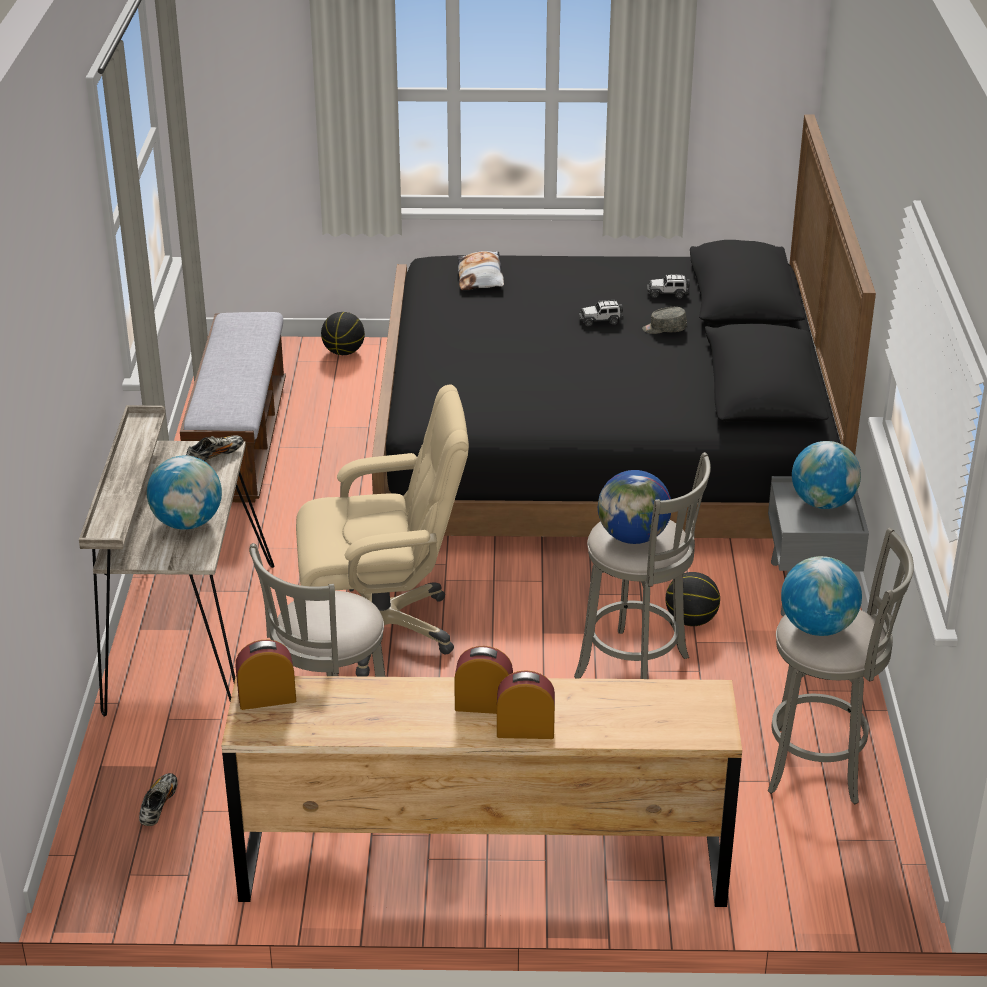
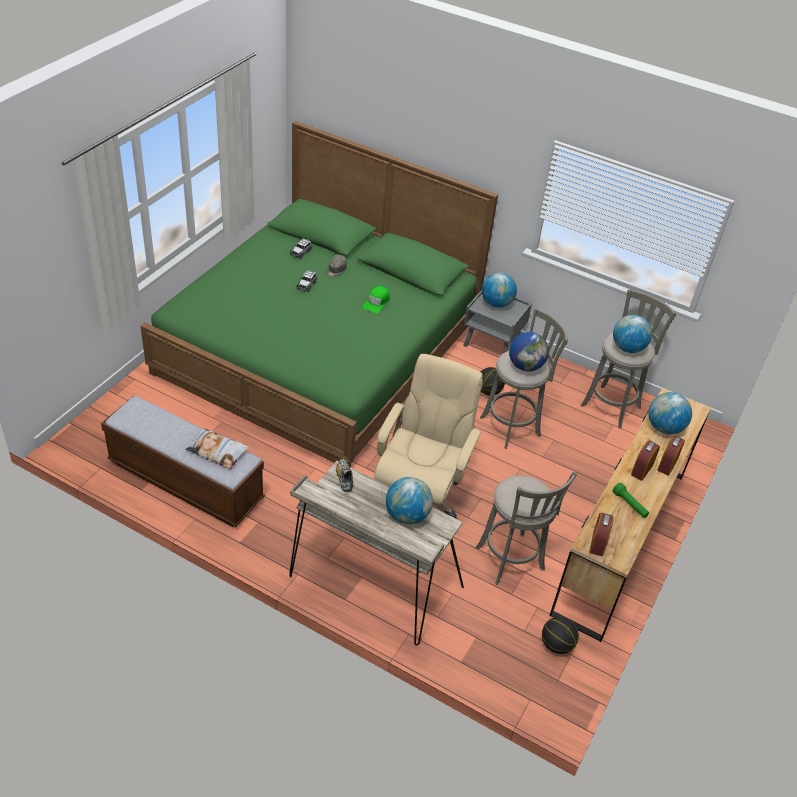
camera: 65 degrees left, 10 degrees up
(159, 805) = (510, 647): shoe -> none
(344, 352) = (128, 397): basketball -> basketball (556, 644)
(383, 711) = (630, 505): none -> green flashlight
(481, 277) = (215, 301): pillow -> pillow (217, 451)
(602, 443) = (319, 347): black bed -> green bed
(620, 706) = (664, 428): none -> globe
(634, 380) = (376, 302): none -> green cap

